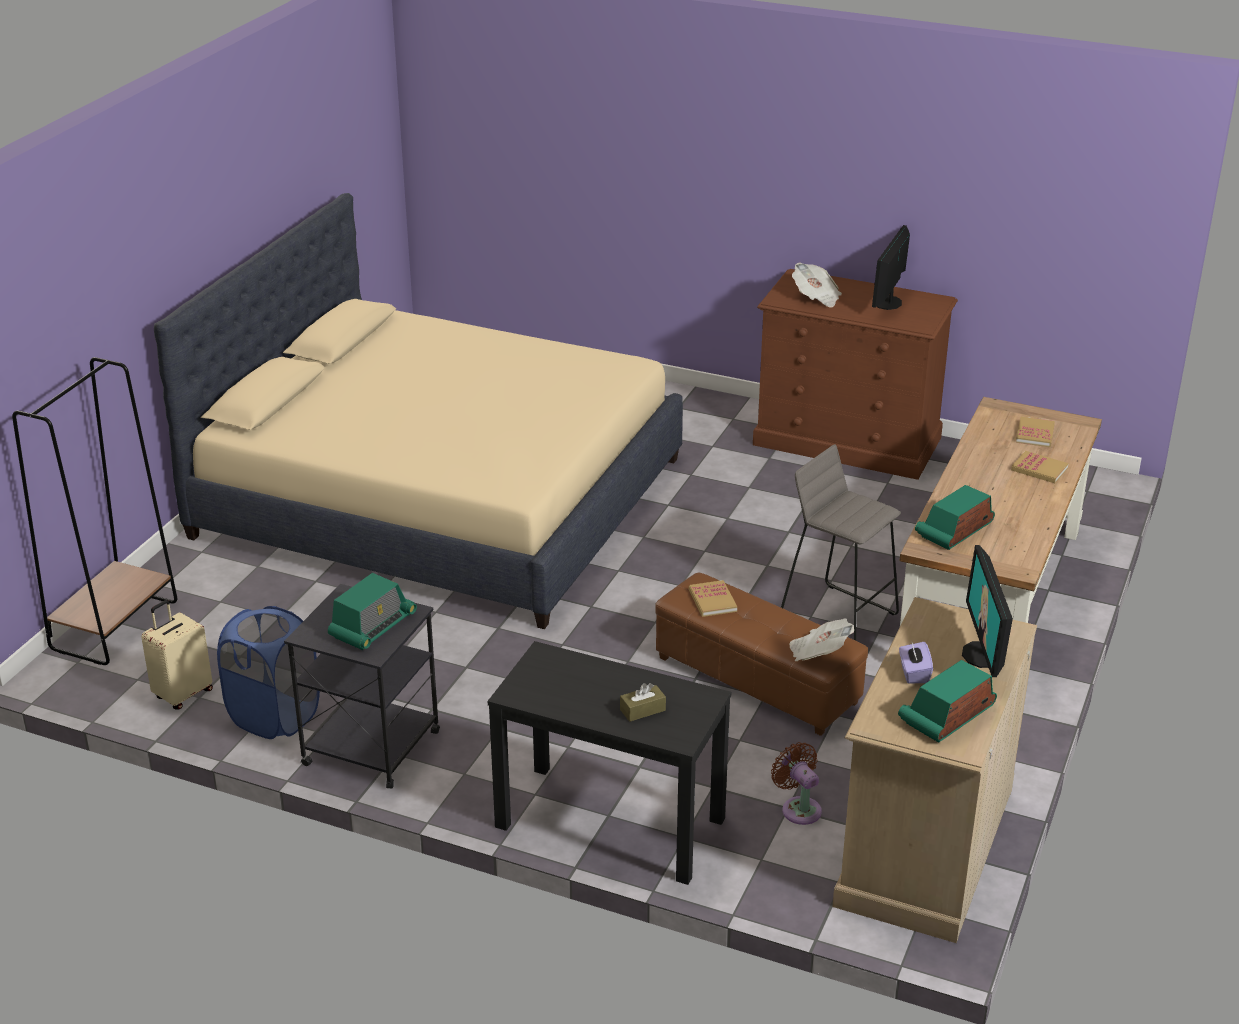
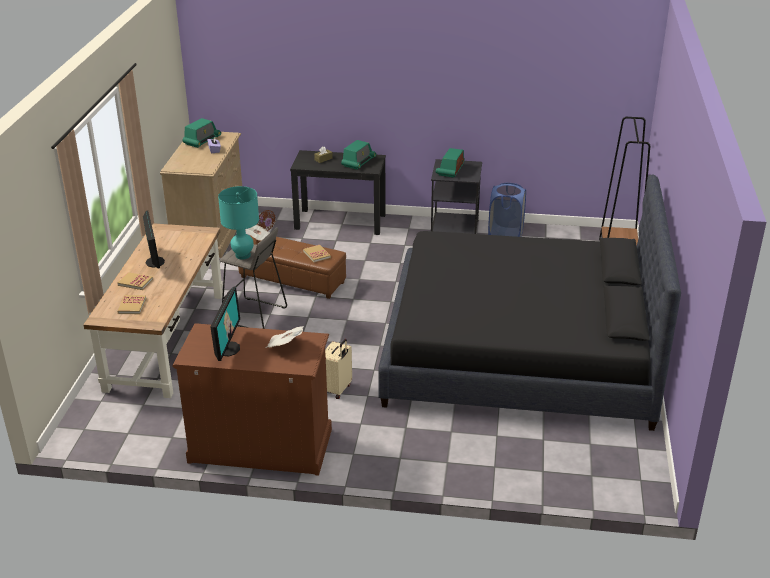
camera: 165 degrees right, 0 degrees up
(182, 694) = (554, 237): beige suitcase -> beige suitcase (337, 389)
(439, 497) = (520, 351): beige bed -> black bed
(858, 505) = (243, 255): none -> turquoise table lamp
(954, 530) = (190, 242): radio -> radio (358, 162)
(982, 655) = (185, 158): monitor -> monitor (154, 262)

